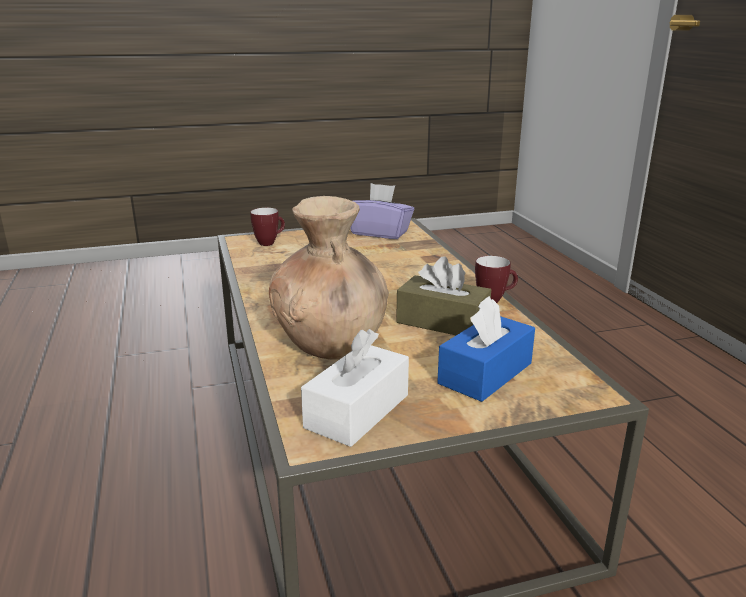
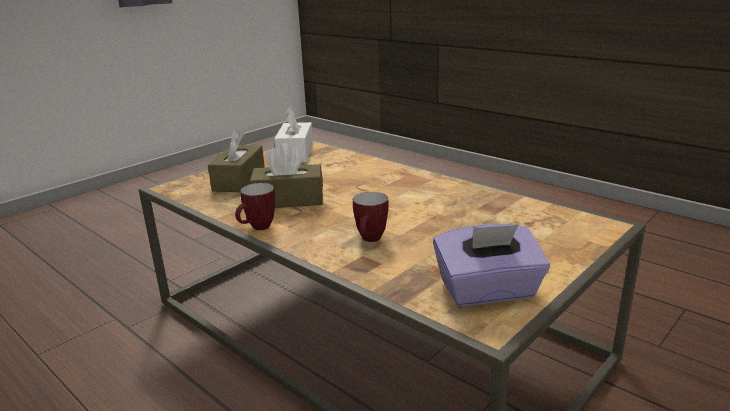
camera: 150 degrees right, 0 degrees up
(269, 242) = (568, 230): mug -> mug (370, 240)
(331, 343) = (348, 171): brown vase -> none
(485, 373) = (239, 180): blue tissue box -> brown tissue box

